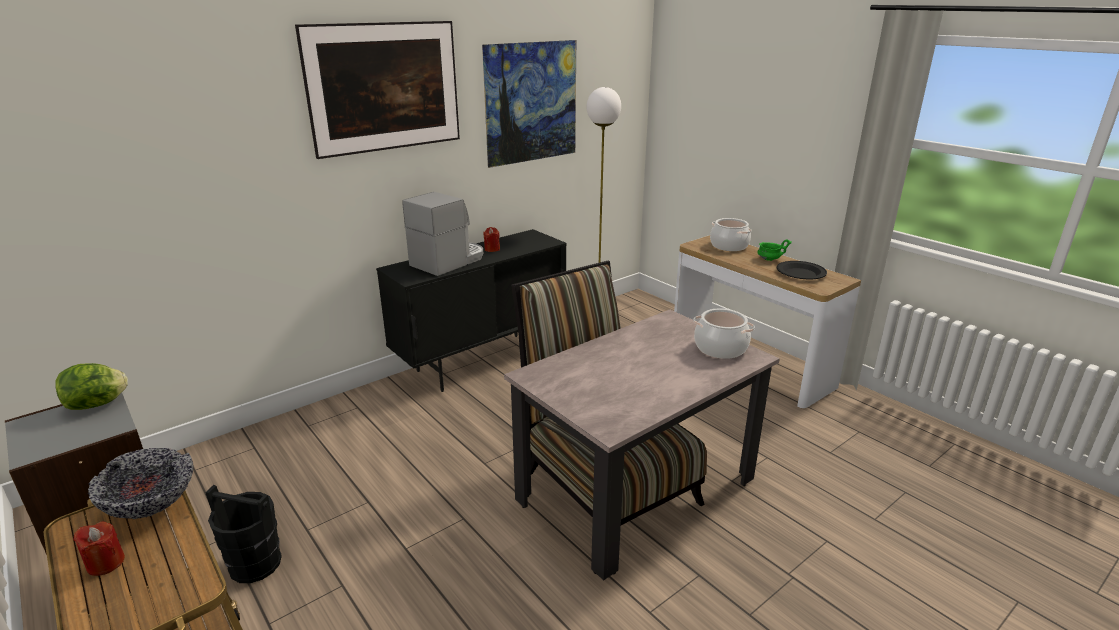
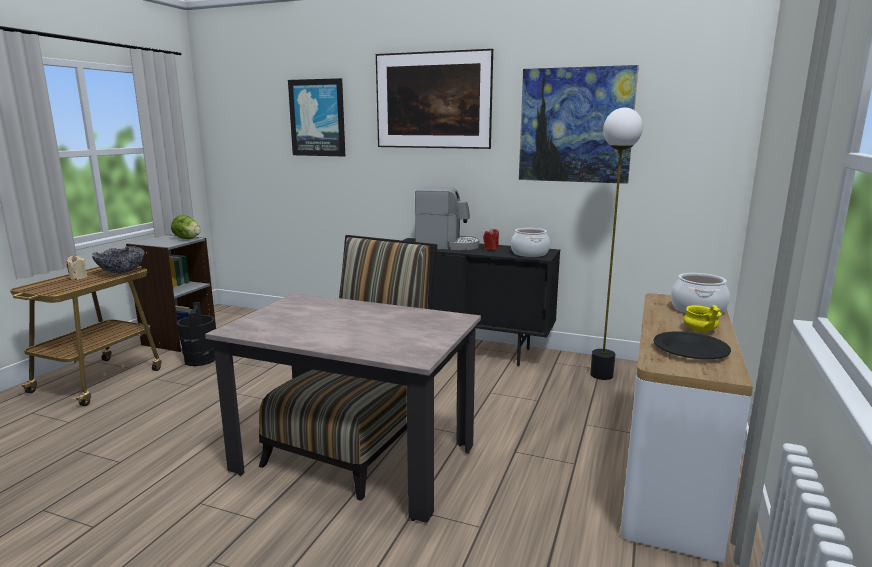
camera: 60 degrees right, 10 degrees down
(106, 563) = (78, 278): red candle -> beige candle
(199, 129) = (317, 118): none -> picture
(721, 348) = (418, 343): cooking pot -> cooking pot (530, 253)
(769, 259) = (701, 331): green bowl -> yellow bowl

